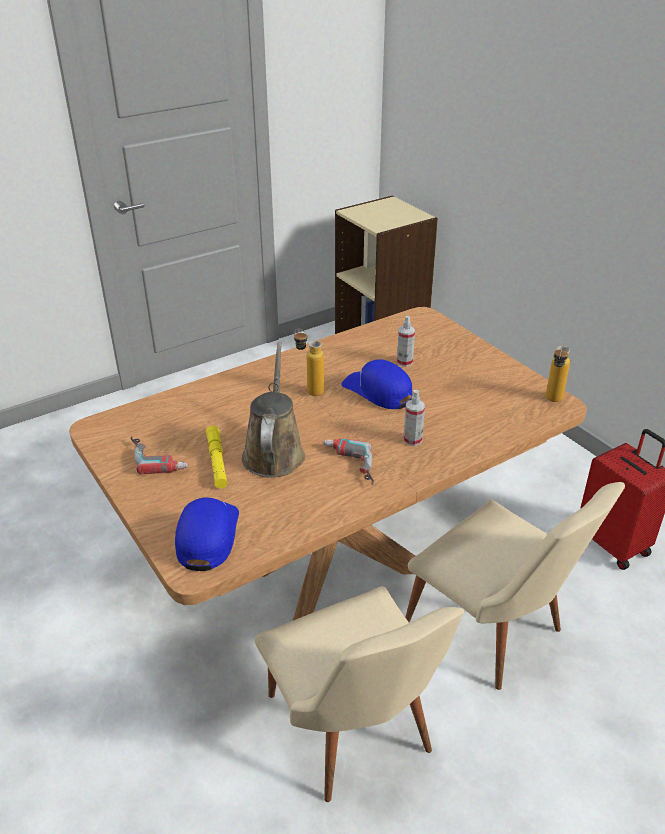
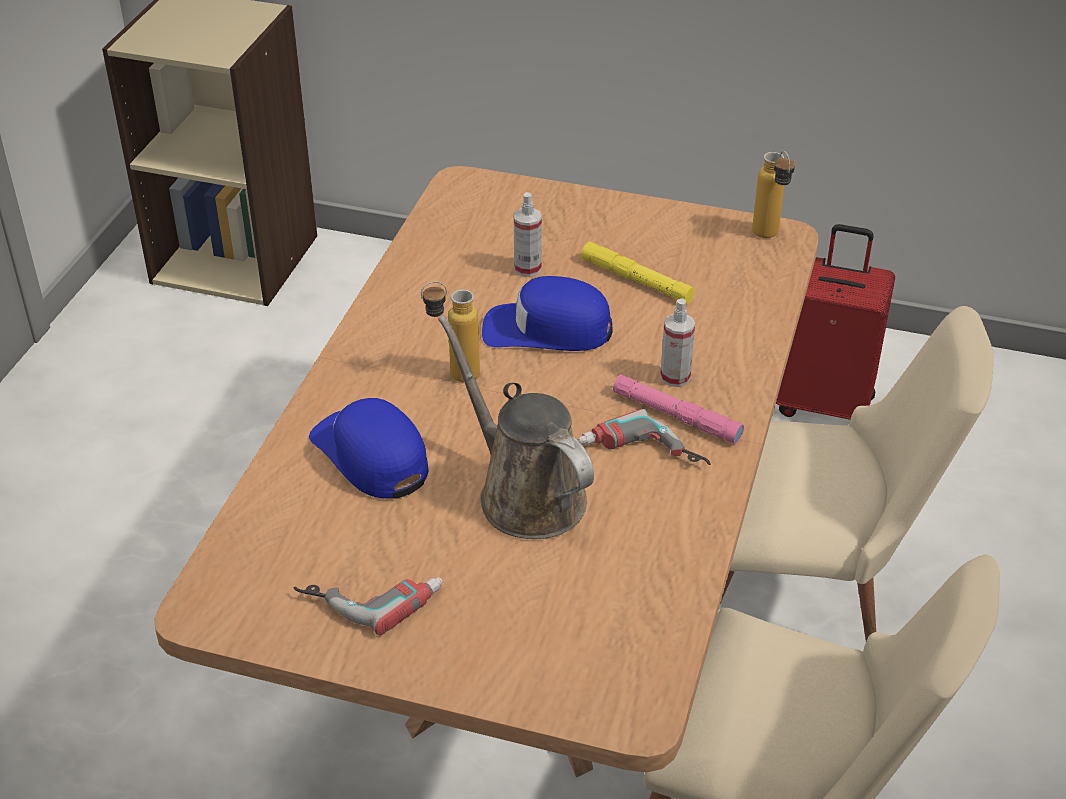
camera: 40 degrees left, 5 degrees up
(207, 536) = (593, 659): blue cap -> blue cap (371, 455)
(217, 461) = (463, 551): yellow flashlight -> yellow flashlight (636, 280)
(389, 457) = (676, 416): none -> pink flashlight

